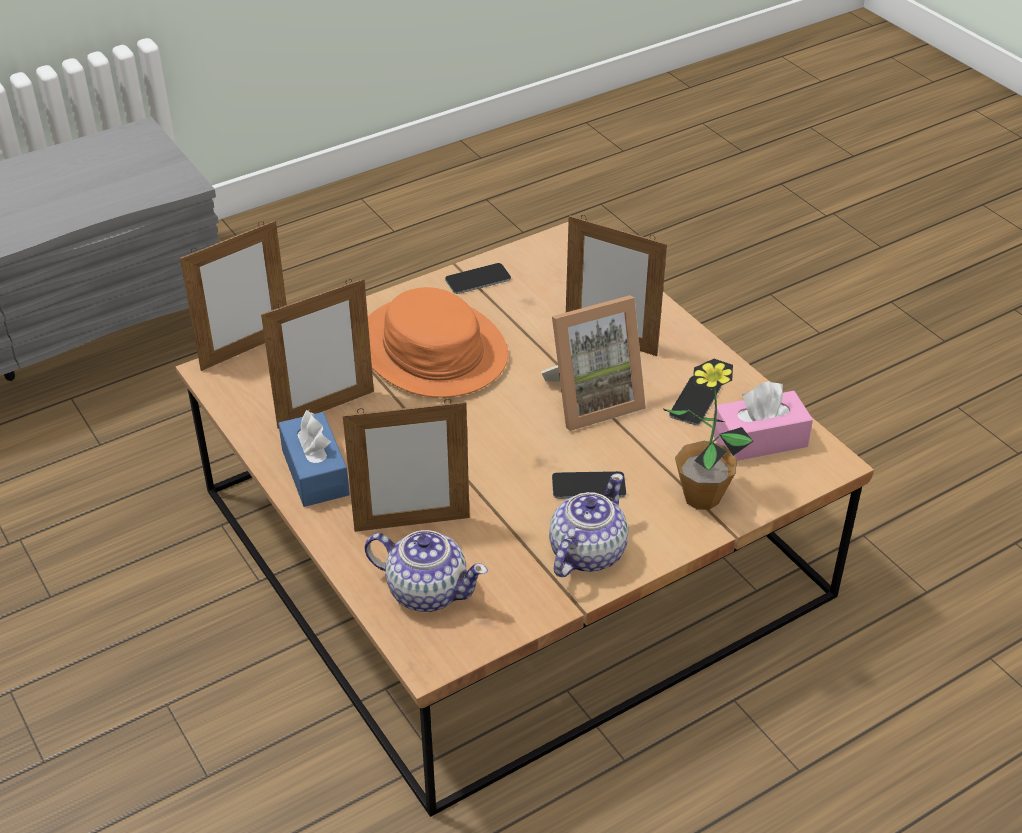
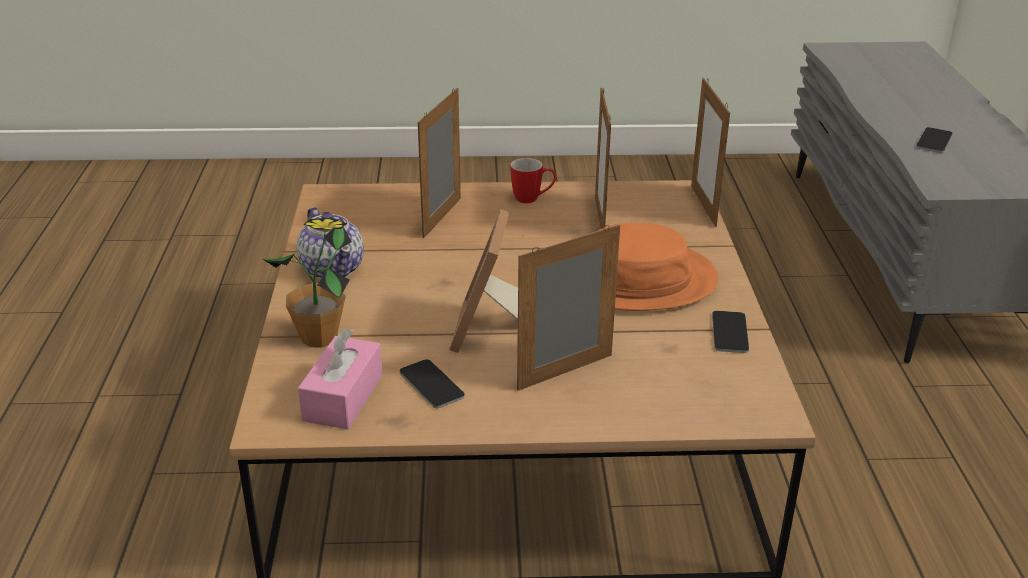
camera: 120 degrees right, 10 degrees down
(315, 472) = (532, 199): blue tissue box -> mug
(426, 590) = (377, 206): teapot -> none
(588, 486) = (394, 293): phone -> phone (934, 141)

